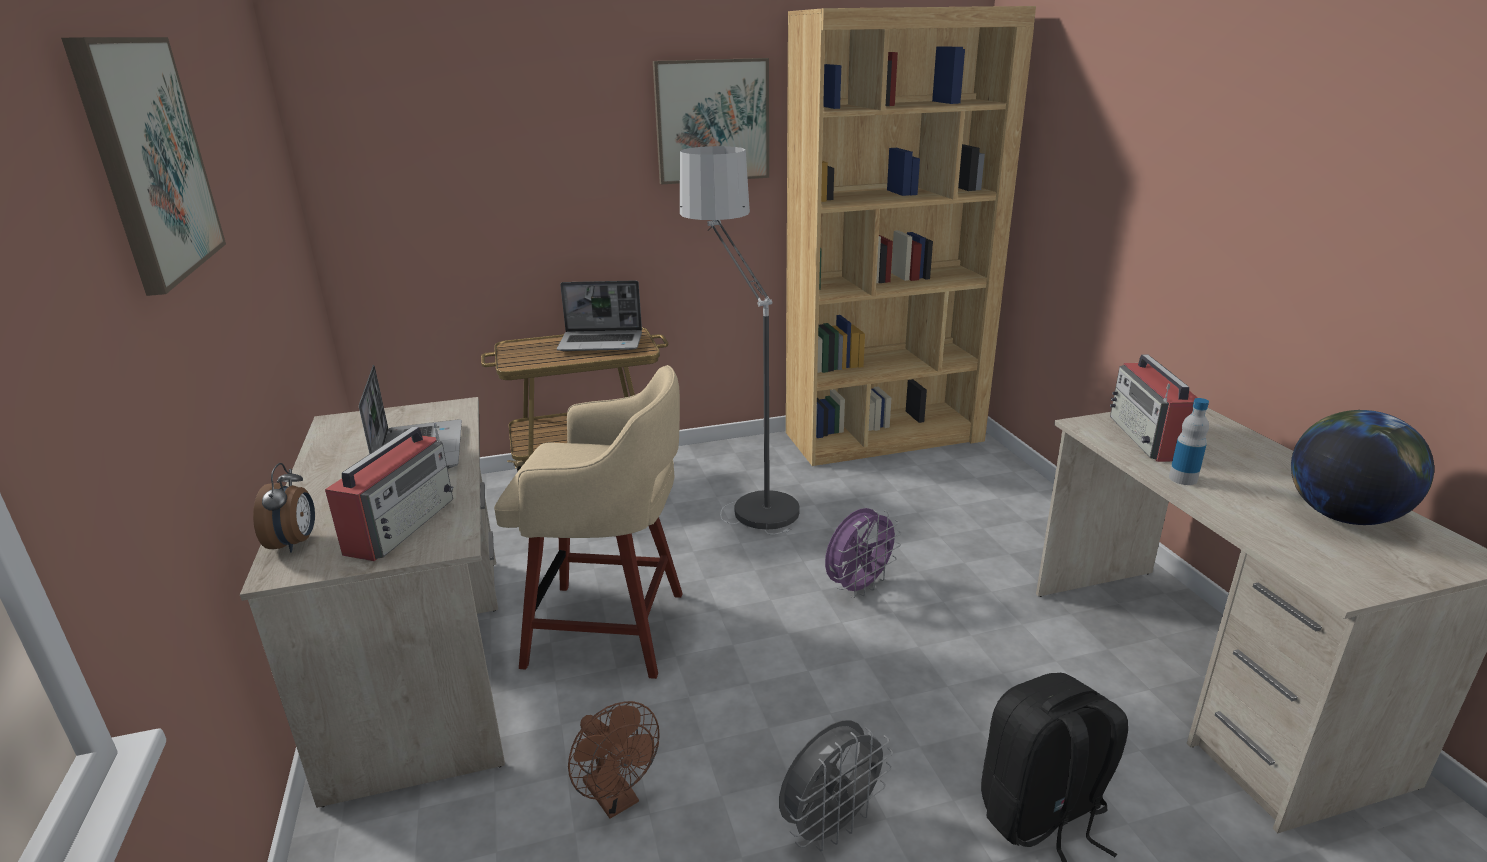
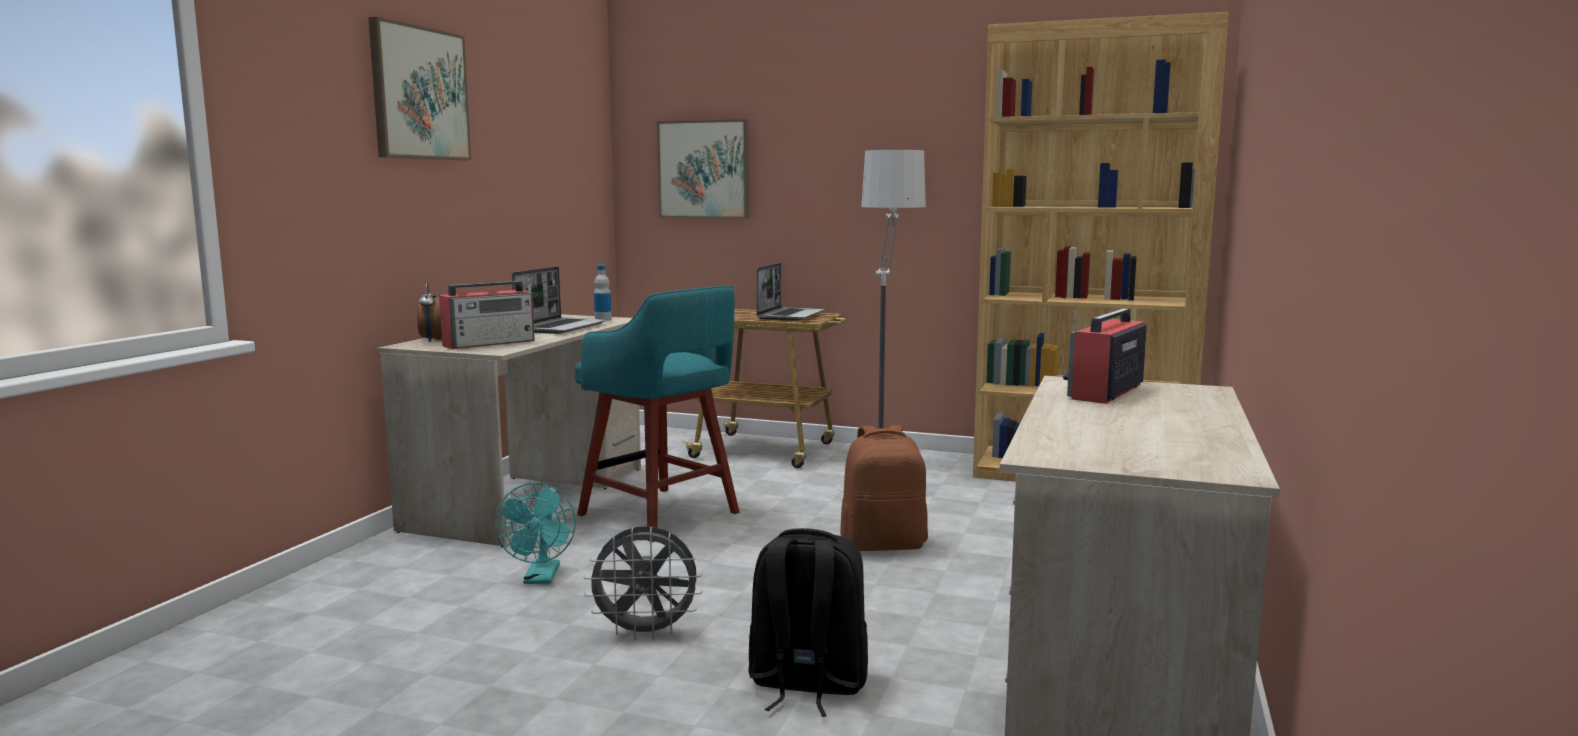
camera: 35 degrees right, 15 degrees down
(295, 543) = (432, 340): alarm clock -> alarm clock turned 135 degrees clockwise
(602, 342) = (790, 315): laptop -> laptop turned 105 degrees counterclockwise
(611, 630) = (662, 515): beige stool -> turquoise stool
(616, 799) = (541, 579): brown fan -> turquoise fan
(712, 121) = (925, 135): picture -> picture (704, 169)
(858, 587) = (884, 544): purple fan -> brown backpack
(1183, 478) = (1067, 407): bottle -> bottle (603, 319)
(1342, 516) = (1167, 441): globe -> none

